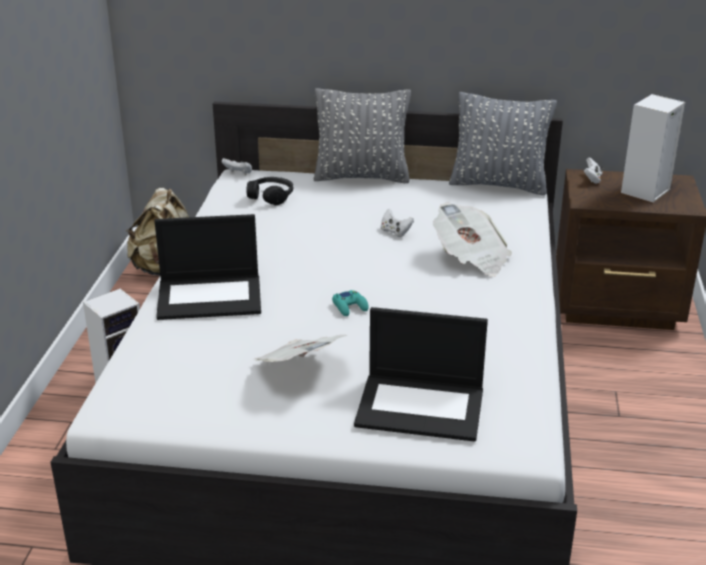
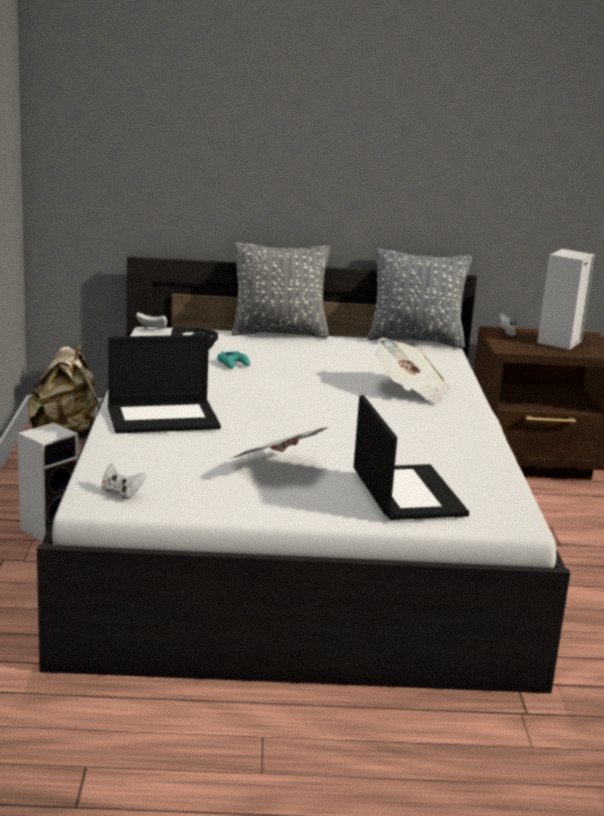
camera: 10 degrees left, 10 degrees down
(350, 307) = (307, 424): turquoise game controller -> turquoise game controller (233, 364)
(395, 232) = (329, 372): white game controller -> white game controller (121, 493)
(422, 407) = (406, 492): laptop -> laptop turned 105 degrees counterclockwise

